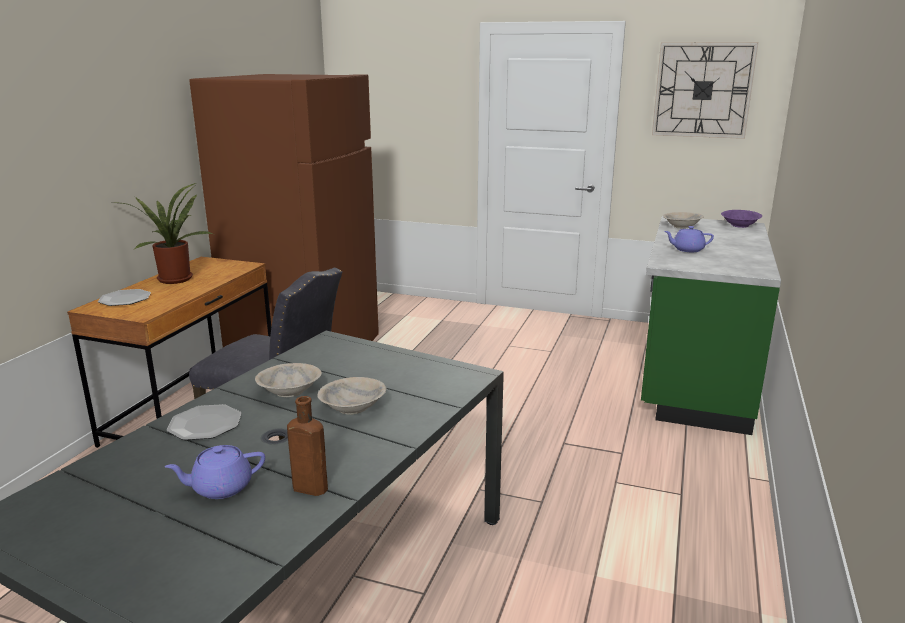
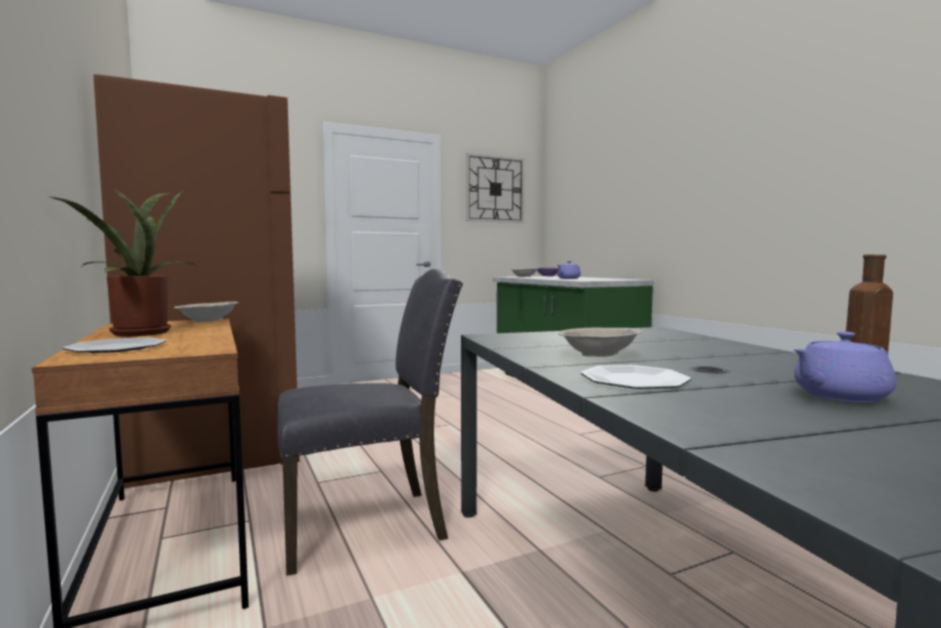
camera: 45 degrees left, 15 degrees down
(220, 487) = (839, 396): purple teapot -> purple teapot turned 45 degrees clockwise
(353, 409) = (677, 350): beige bowl -> beige bowl (208, 321)

